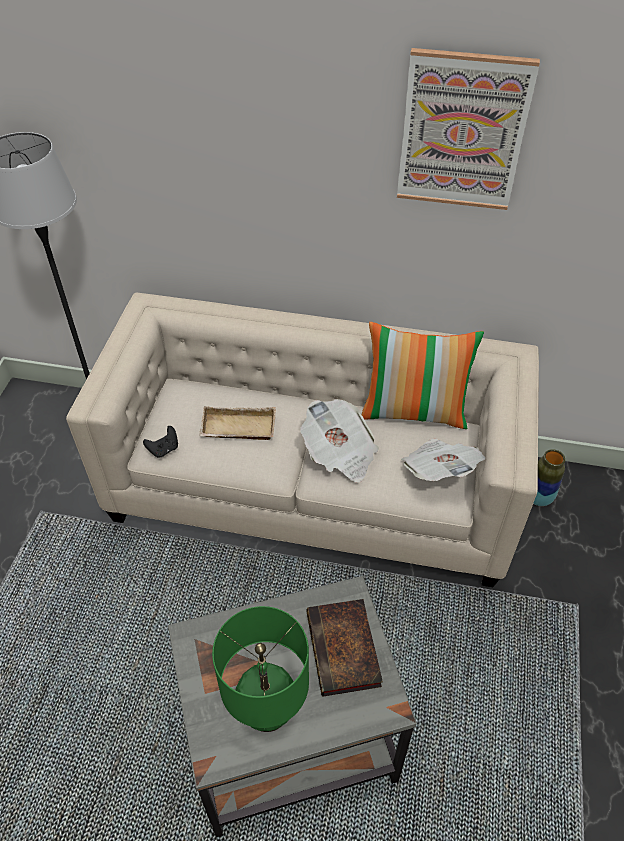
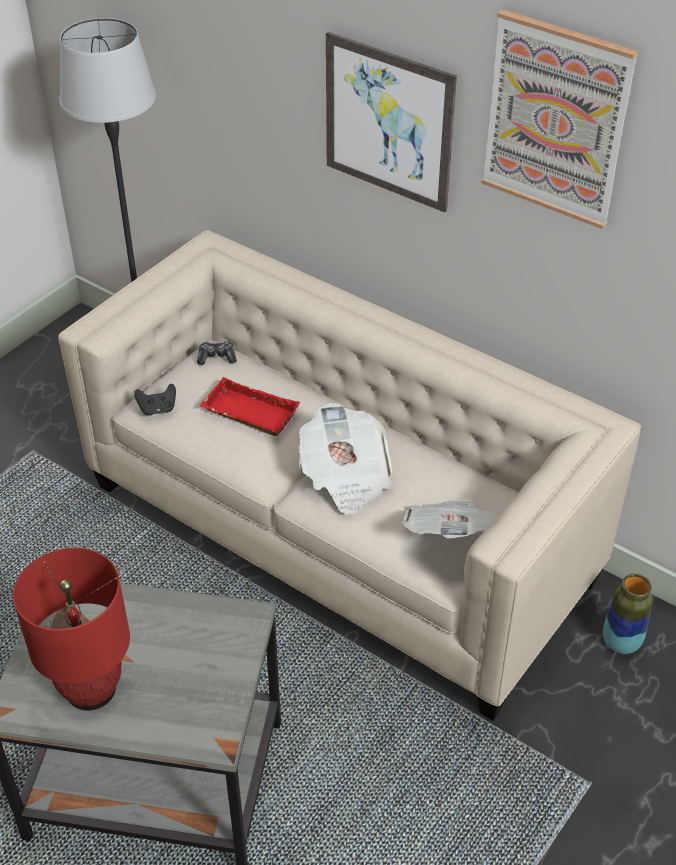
camera: 25 degrees right, 5 degrees down
(185, 392) = (217, 357): none -> game controller
(237, 429) = (248, 414): beige tray -> red tray
(267, 710) = (90, 689): green table lamp -> red table lamp
(303, 167) = (388, 122): none -> picture
(344, 651) = (205, 667): book -> none
(414, 411) = (468, 462): pillow -> none

